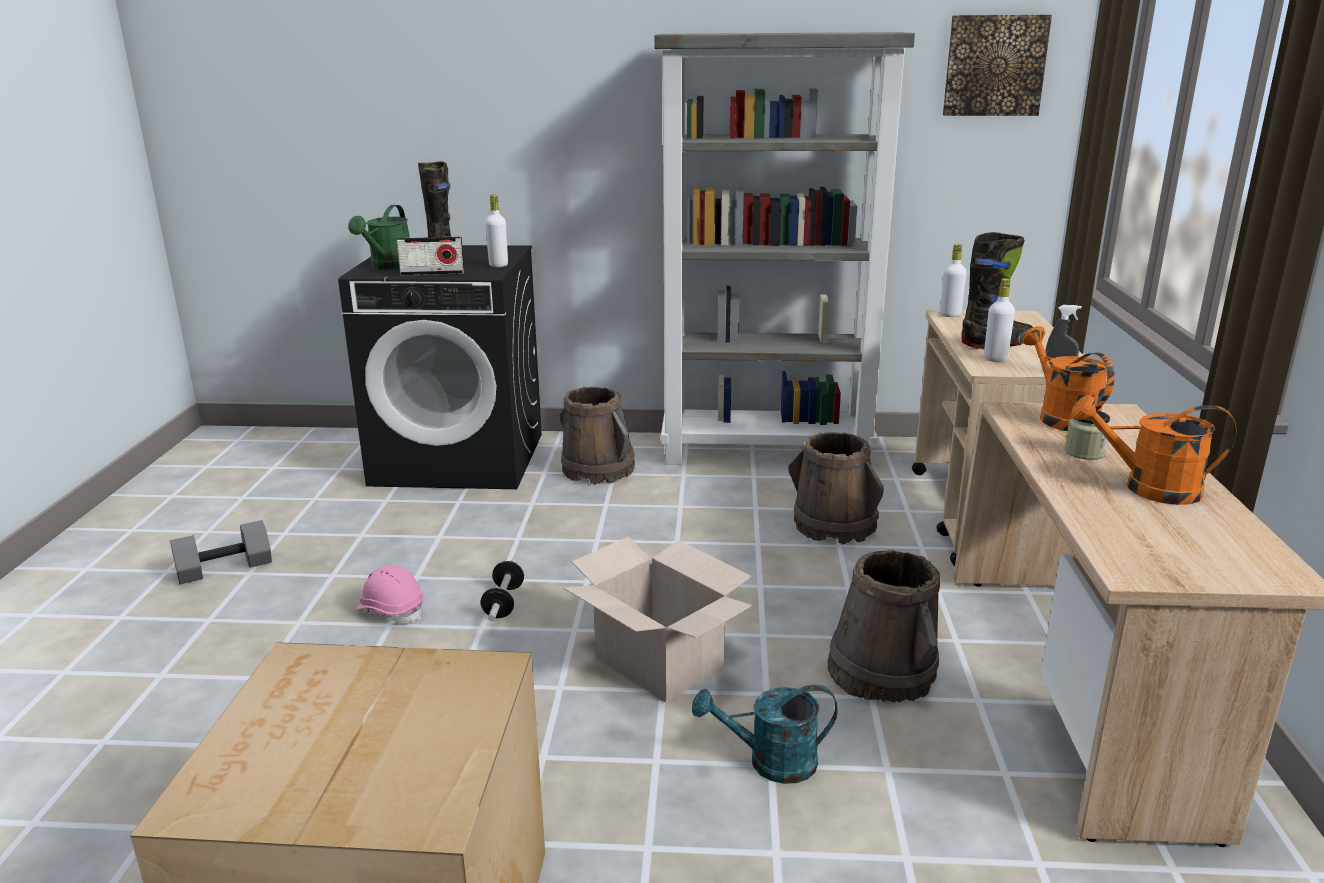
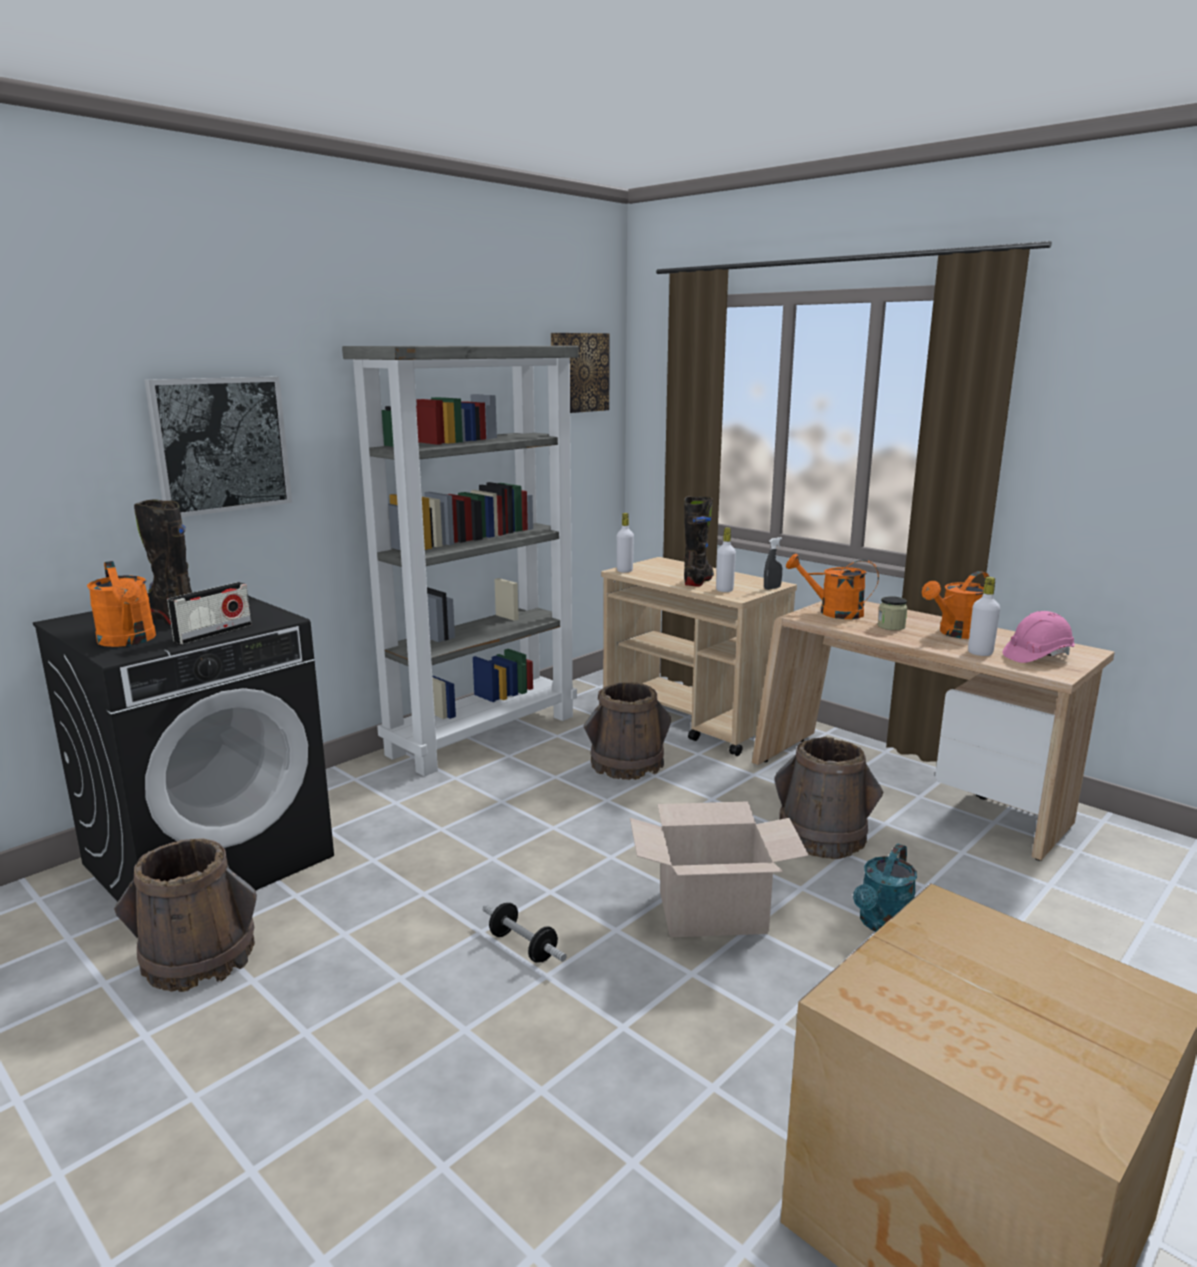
camera: 50 degrees left, 5 degrees down
(225, 567) = (145, 1114): grey dumbbell -> none
(388, 267) = (129, 641): green watering can -> orange watering can
(391, 610) = (440, 1018): pink hard hat -> pink hard hat (1037, 656)
(498, 265) = (260, 609): white bottle -> white bottle (980, 653)
(541, 122) = (221, 445): none -> picture
(597, 469) = (374, 805): brown bucket -> brown bucket (198, 957)

